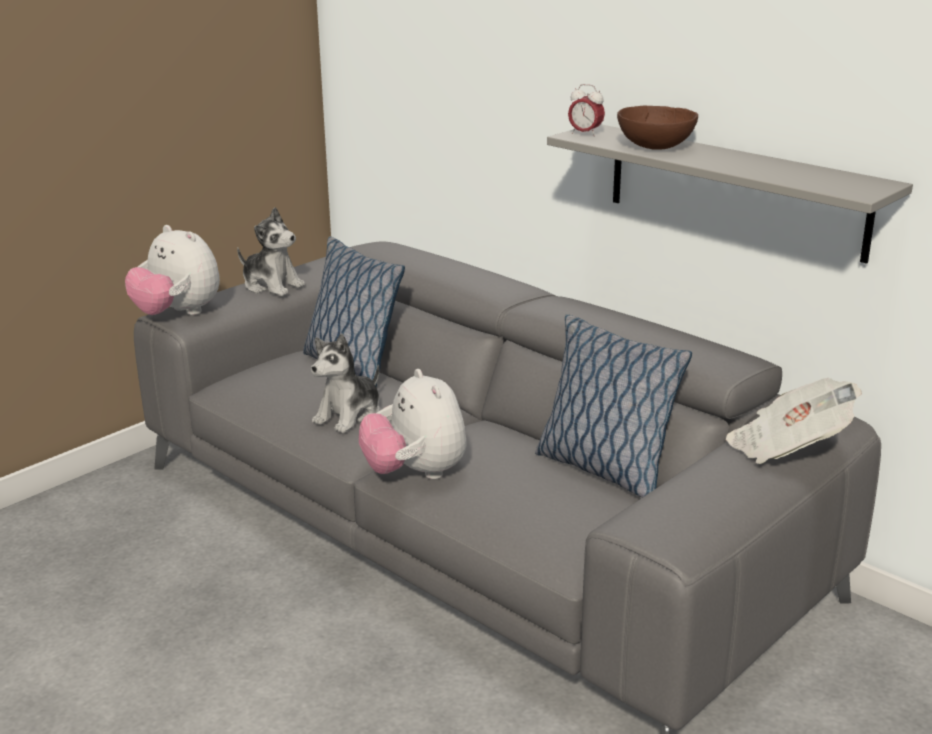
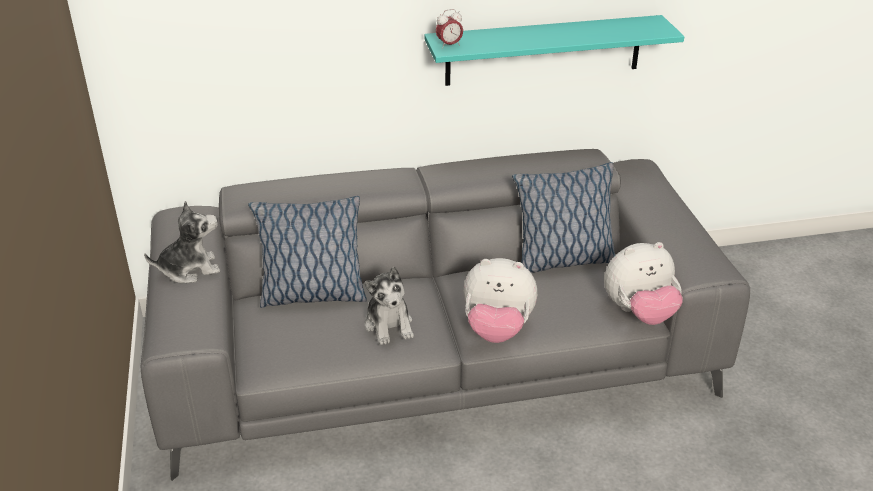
camera: 55 degrees left, 10 degrees up
(178, 314) = (182, 334): plush toy -> plush toy (639, 313)
(654, 147) = (508, 39): brown bowl -> none
(734, 190) = (543, 50): grey shelf -> turquoise shelf
(787, 448) = (659, 192): newspaper -> none

